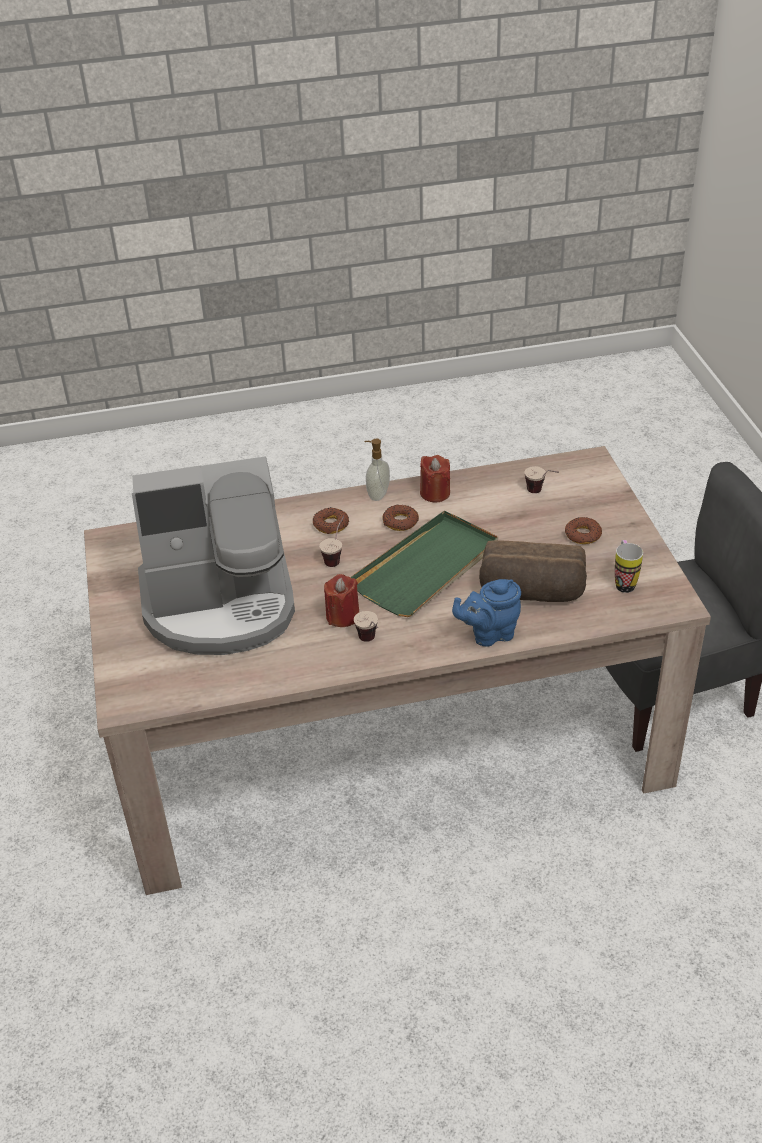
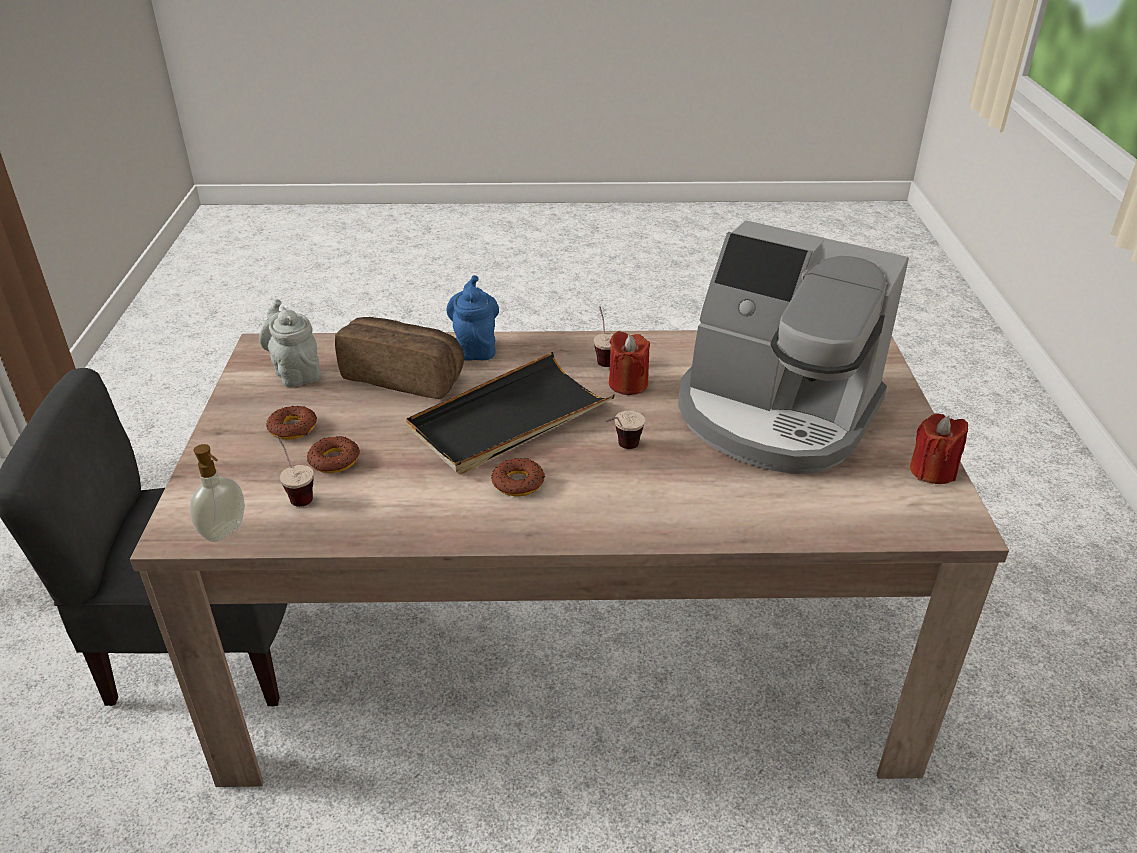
camera: 170 degrees left, 5 degrees down
(221, 605) = (775, 415): coffee machine -> coffee machine turned 150 degrees counterclockwise
(331, 525) = (619, 494): donut -> donut (334, 460)
(377, 494) = (536, 531): soap dispenser -> soap dispenser (225, 532)
(427, 568) = (509, 419): green tray -> black tray
(435, 493) = (448, 518): red candle -> red candle (932, 471)
(489, 634) = (475, 347): blue teapot -> blue teapot turned 90 degrees counterclockwise
(623, 582) = (296, 372): mug -> grey teapot

